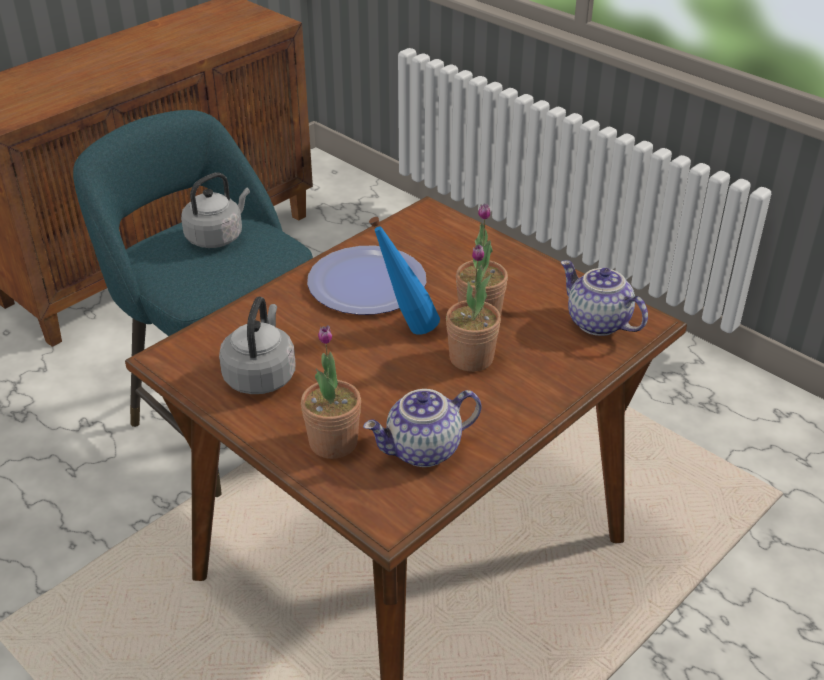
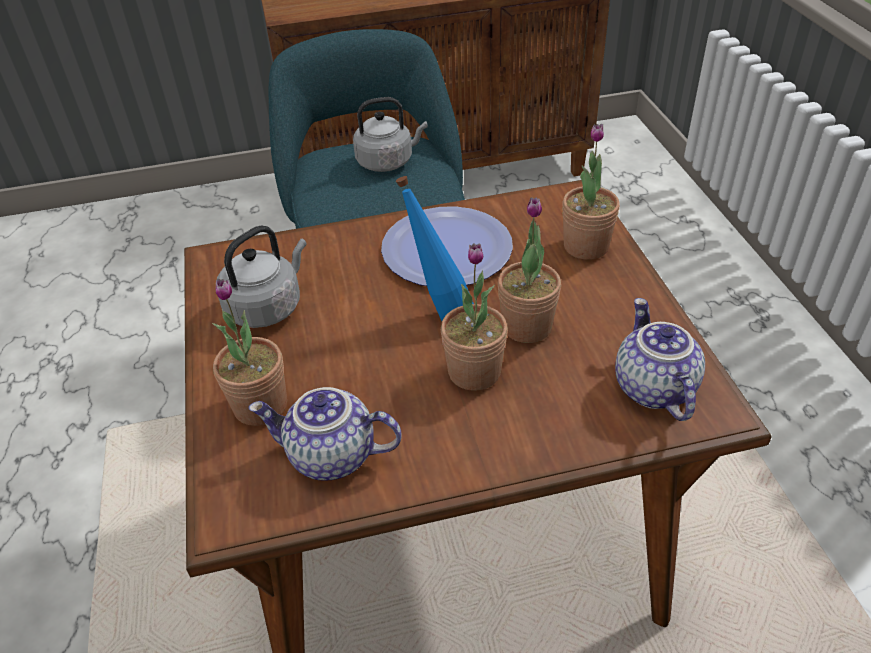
camera: 35 degrees right, 5 degrees up
(471, 246) = (586, 246): none -> potted plant

